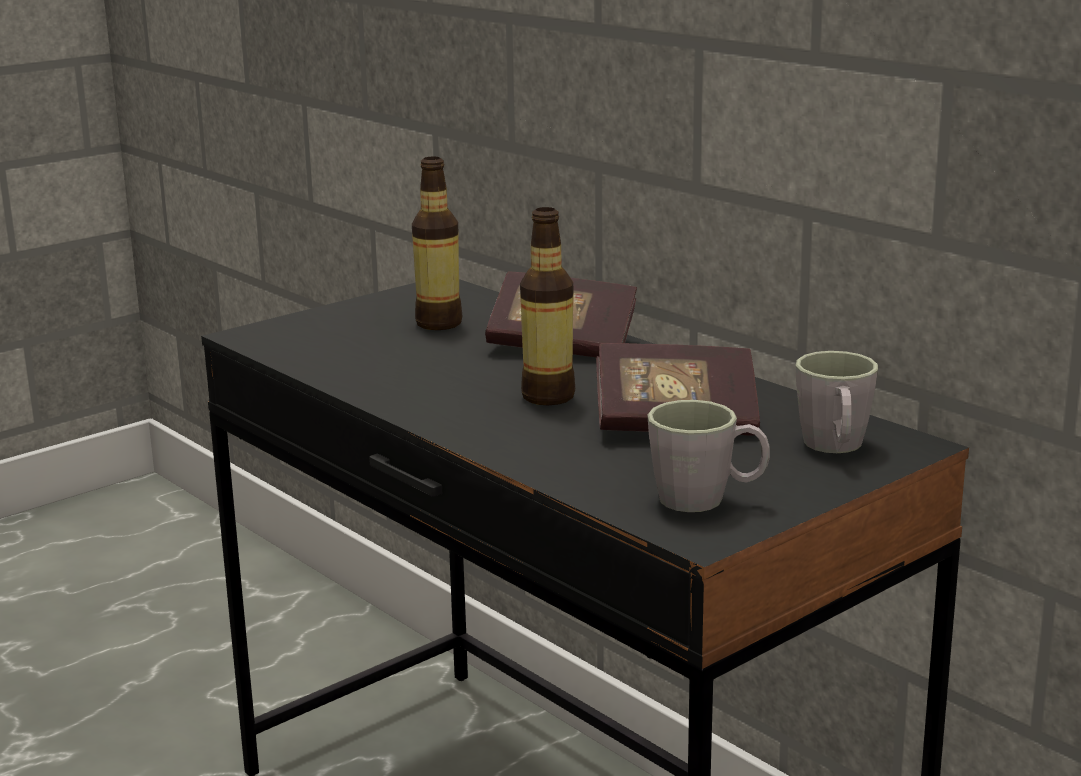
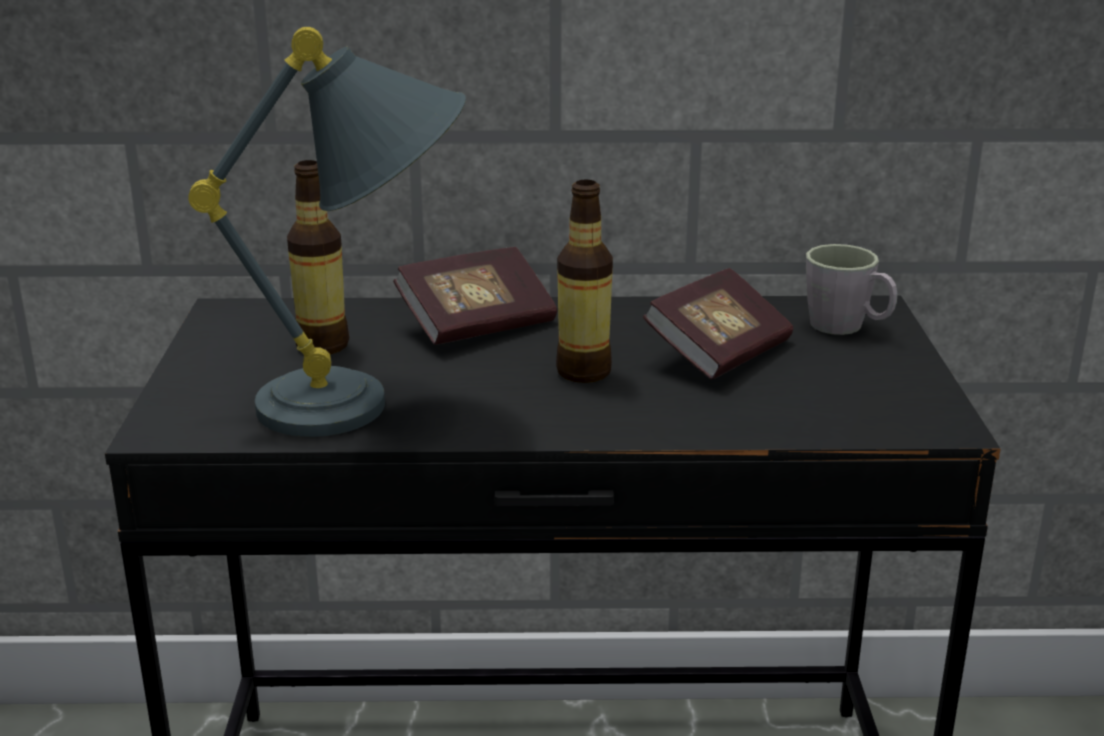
camera: 50 degrees left, 5 degrees up
(375, 364) = (370, 405): none -> grey table lamp
(707, 500) = (883, 400): grey mug -> none

